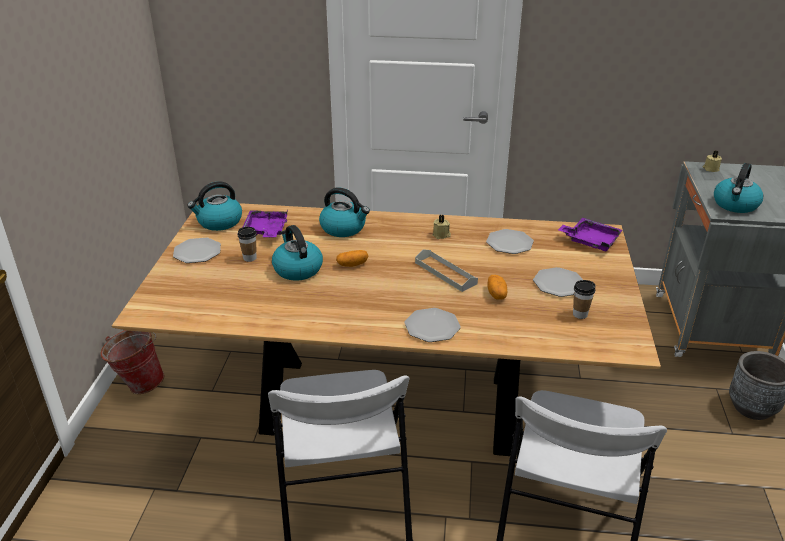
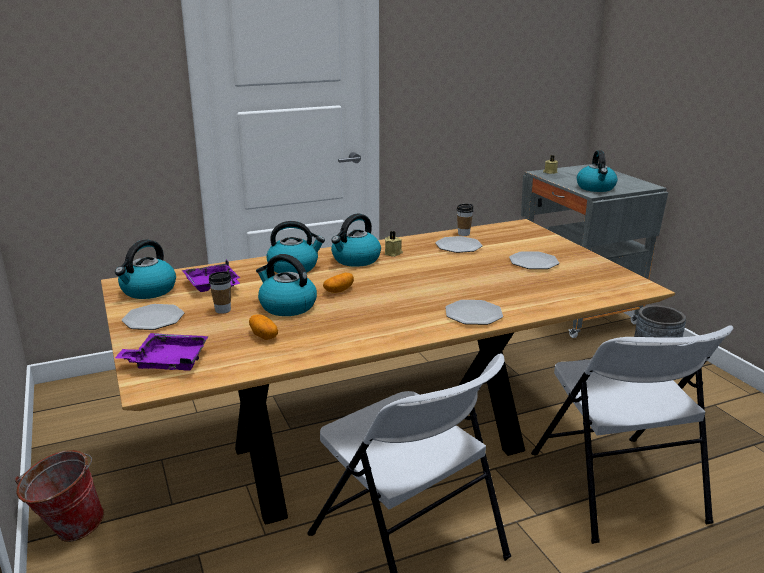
camera: 30 degrees left, 10 degrees down
(401, 234) = (355, 260): none -> kettle
(445, 273) = (433, 277): grey tray -> none
(496, 294) = (495, 280): potato -> potato (264, 336)
(580, 314) = (576, 277): cup -> cup (463, 234)
(590, 241) = (518, 232): purple tray -> purple tray (167, 362)

